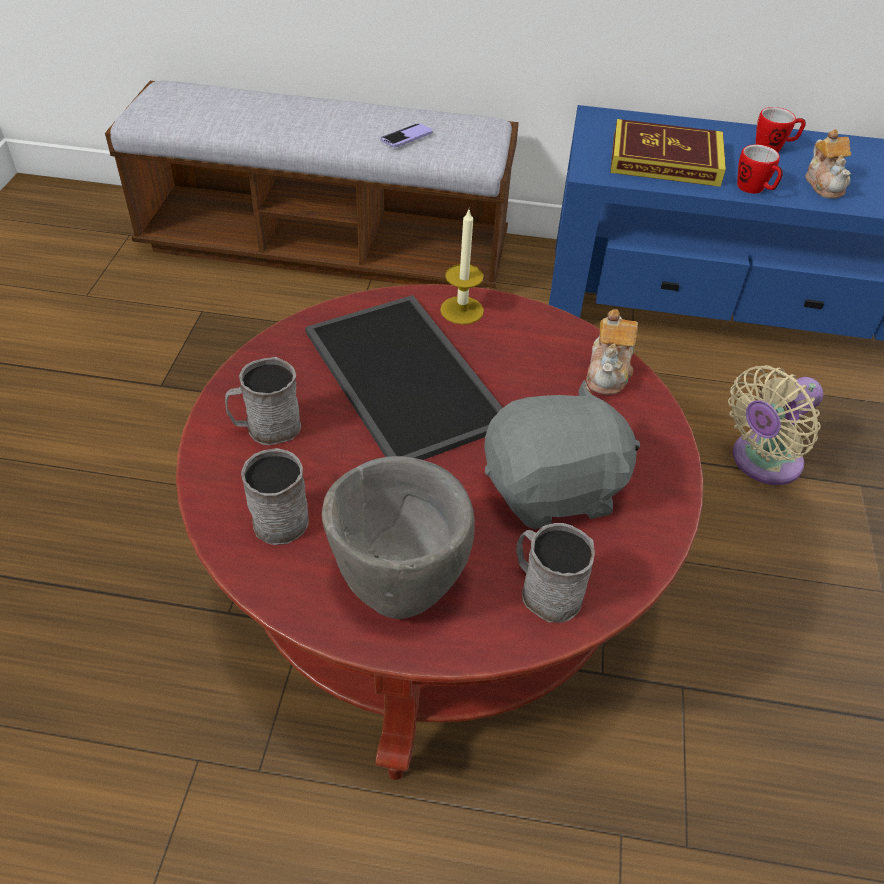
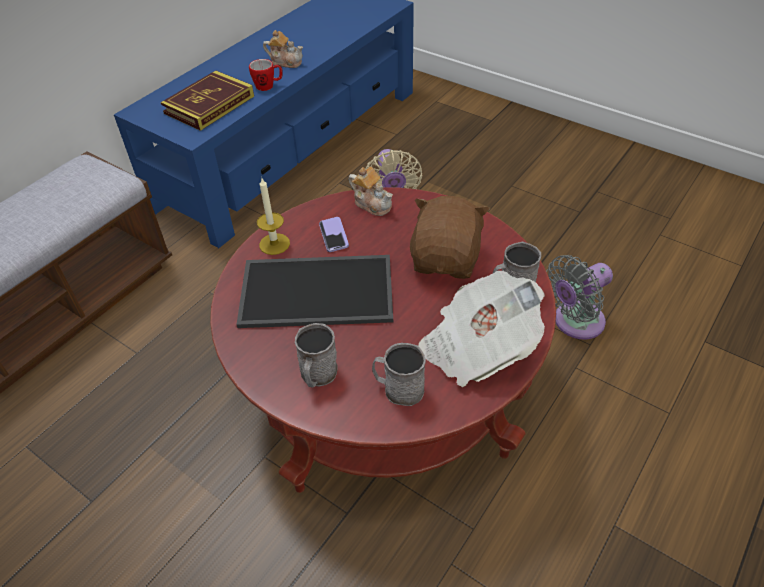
camera: 60 degrees left, 0 degrees up
(398, 580) = (477, 347): grey bowl -> newspaper
(406, 137) = (54, 207): phone -> phone (333, 235)
(554, 490) = (446, 259): grey plush toy -> brown plush toy
(719, 805) = (574, 322): none -> grey fan
(773, 148) = (237, 63): mug -> none

